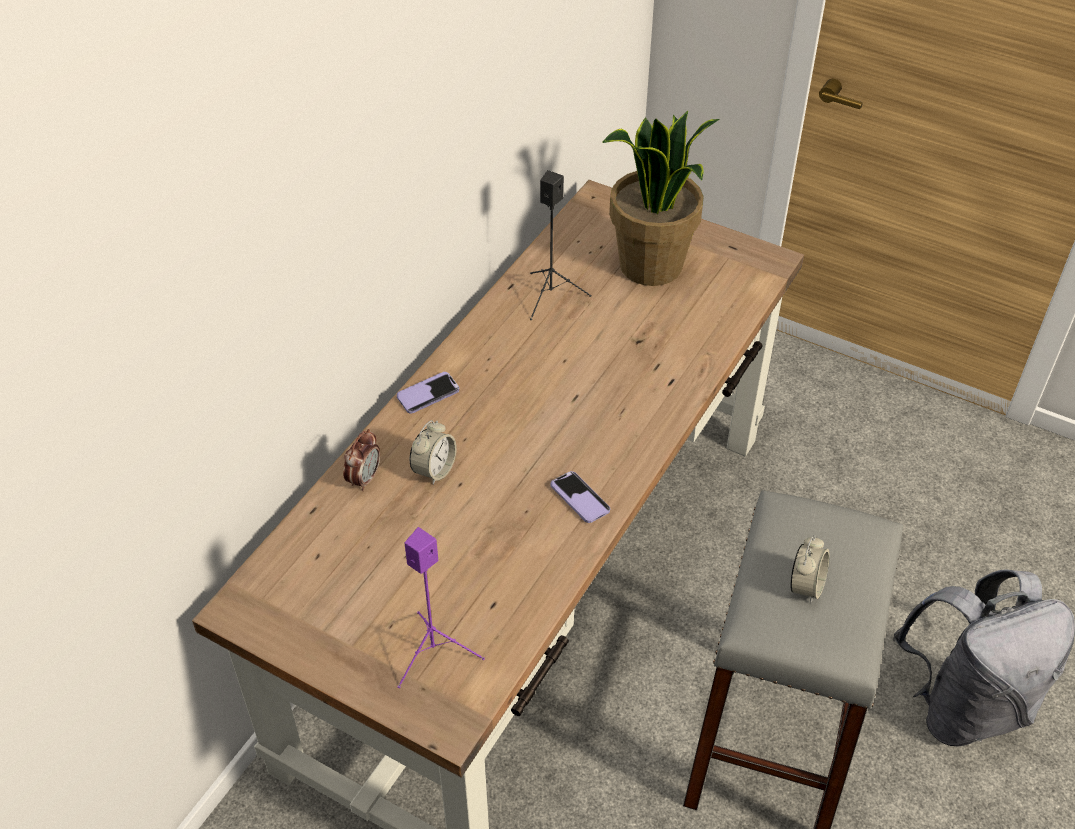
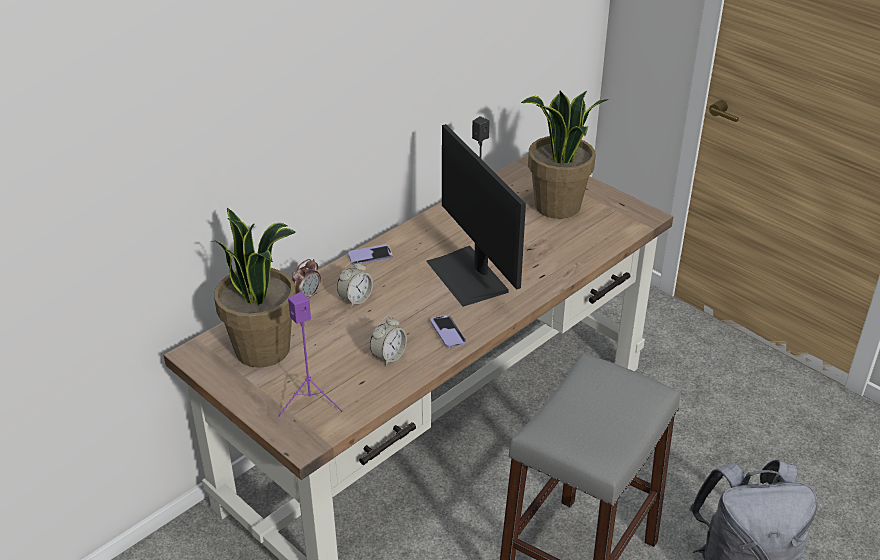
camera: 15 degrees right, 10 degrees down
(336, 580) = (264, 349): none -> potted plant
(574, 400) = (469, 276): none -> monitor
(806, 586) = (589, 415): alarm clock -> alarm clock (388, 356)

